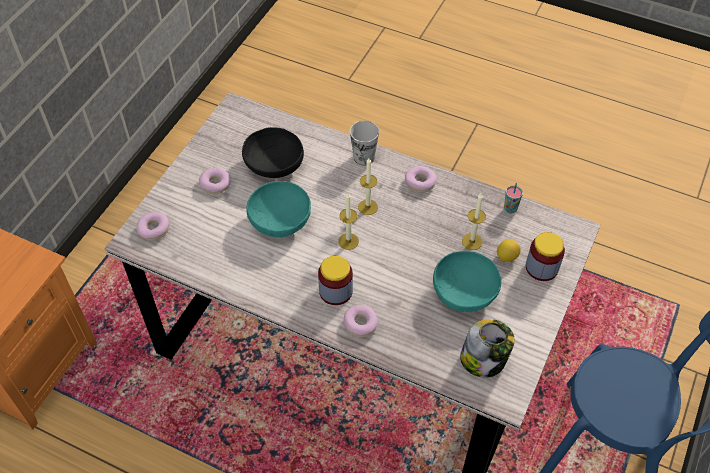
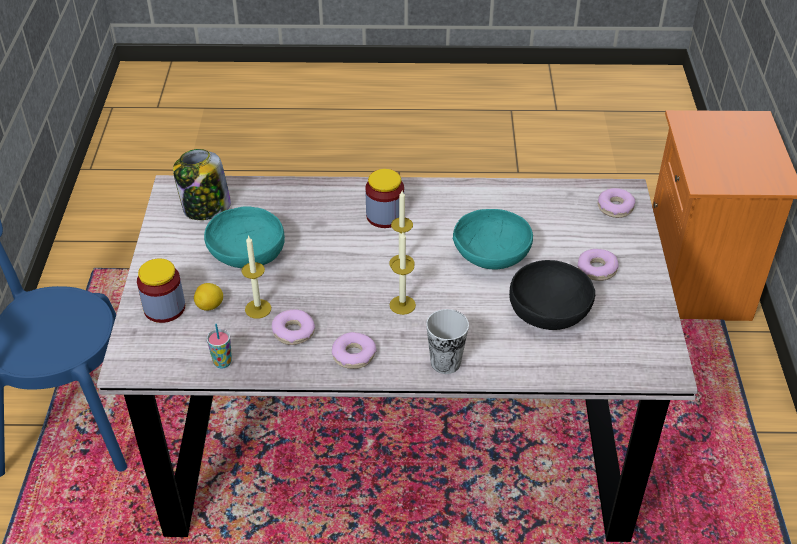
camera: 155 degrees right, 10 degrees down
(360, 324) = (343, 198): donut -> donut (293, 332)

